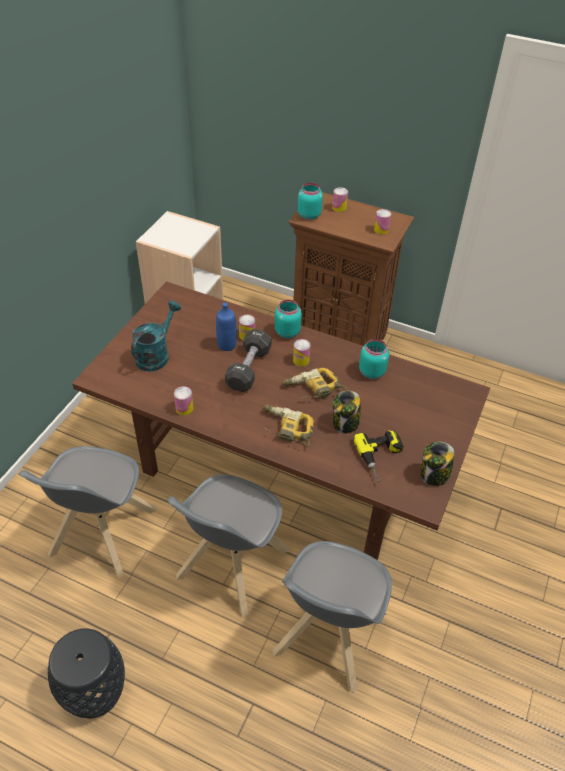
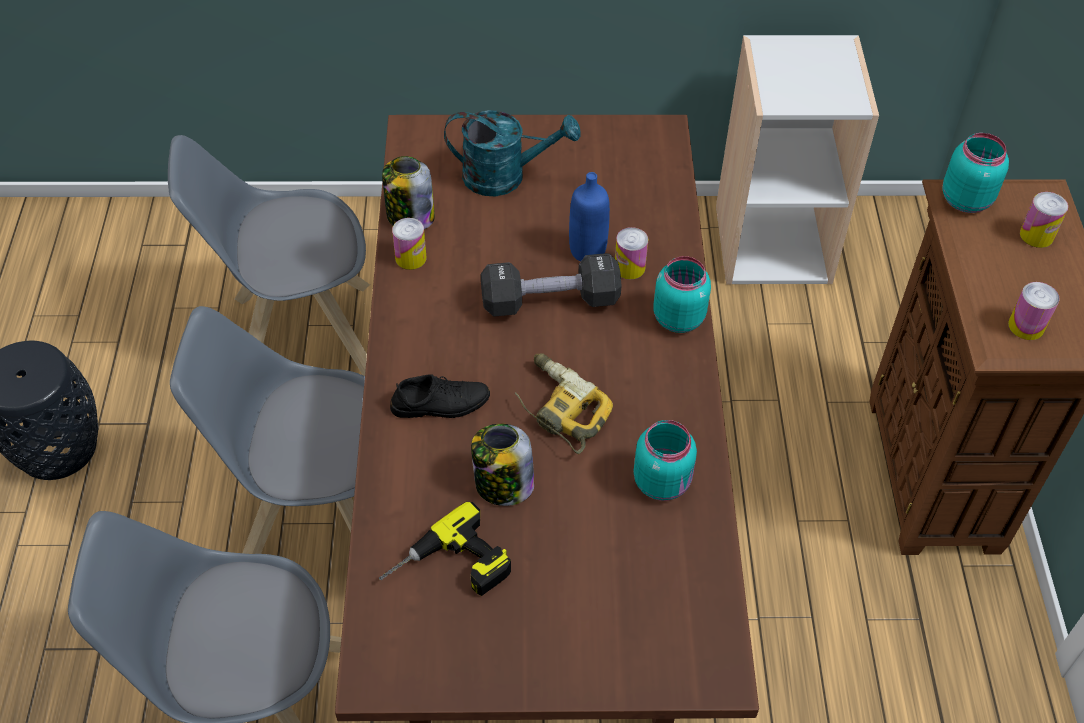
camera: 65 degrees right, 5 degrees up
(286, 429) = (440, 404): power drill -> black shoe
(301, 360) = (619, 364): can -> none
(434, 475) = (451, 670): jar -> jar (409, 216)

